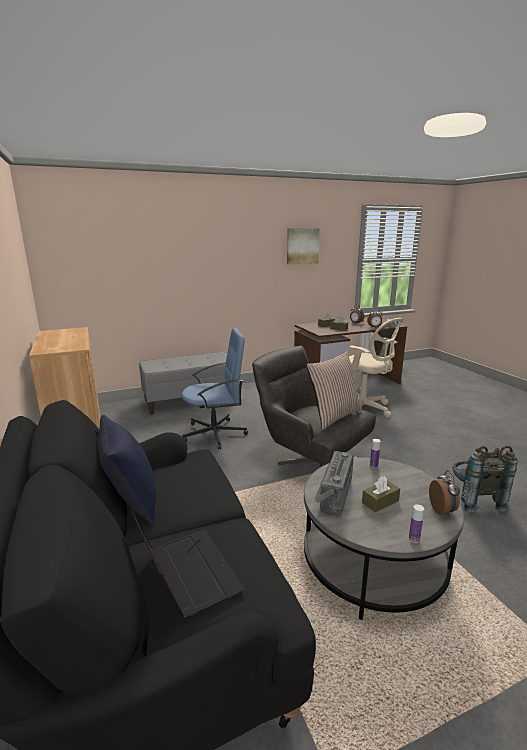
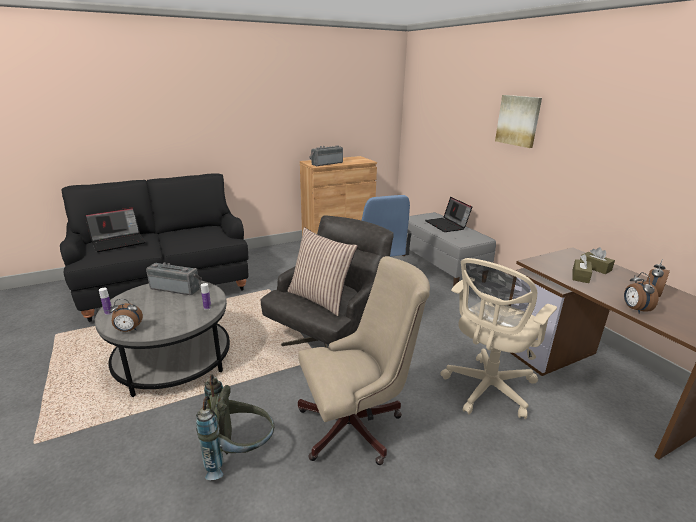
camera: 85 degrees right, 5 degrees up
(70, 343) = (326, 163): none -> radio
(131, 502) = (187, 229): blue pillow -> none
(182, 360) = (447, 225): none -> laptop
(302, 246) = (644, 128): picture -> picture (518, 120)
(380, 502) = (156, 305): brown tissue box -> none
(417, 451) = (357, 425): none -> beige office chair

